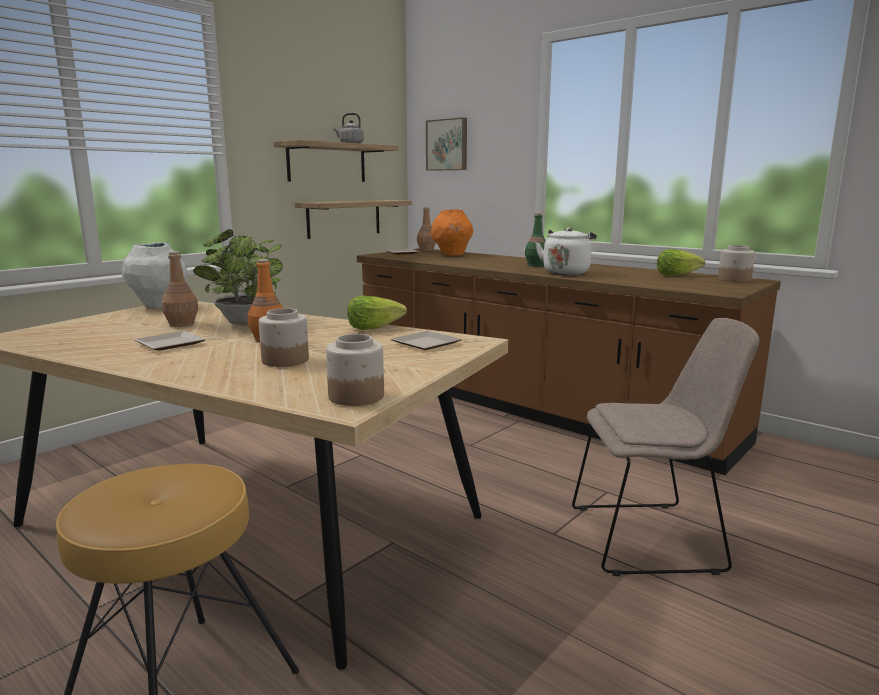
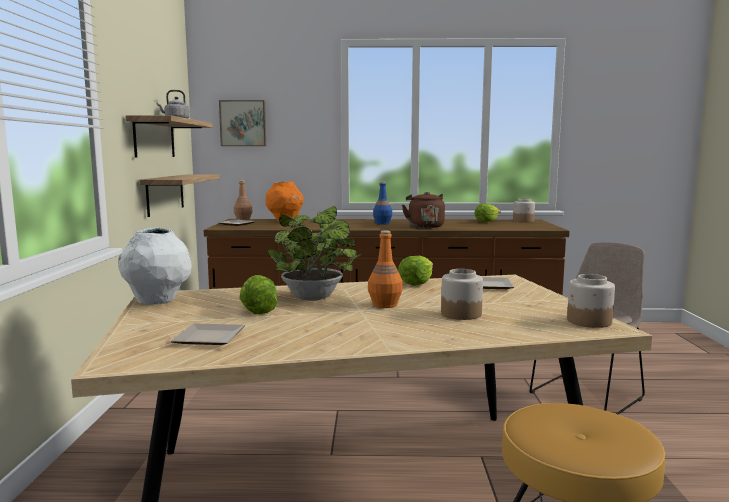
camera: 40 degrees left, 5 degrees down
(173, 344) = (329, 324): plate -> plate (212, 337)
(181, 324) = (256, 310): brown bottle -> lettuce
(536, 265) = (382, 223): green bottle -> blue bottle
(566, 272) = (425, 226): white kettle -> brown kettle

